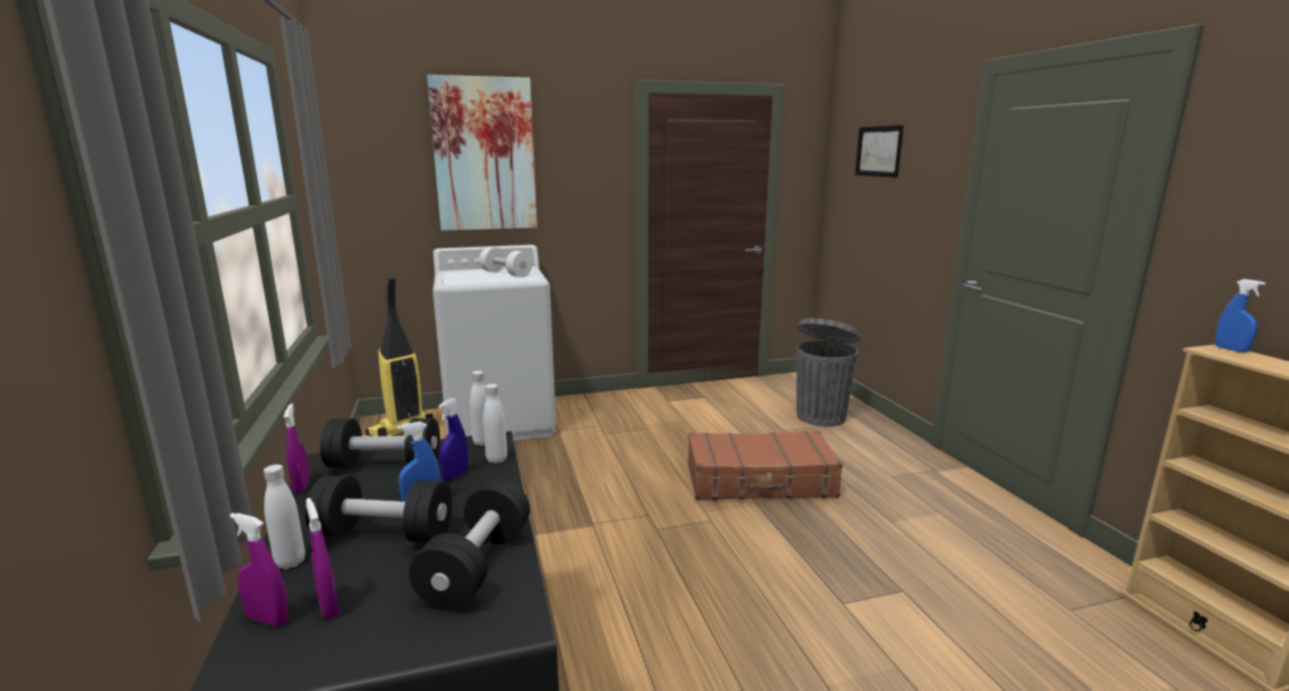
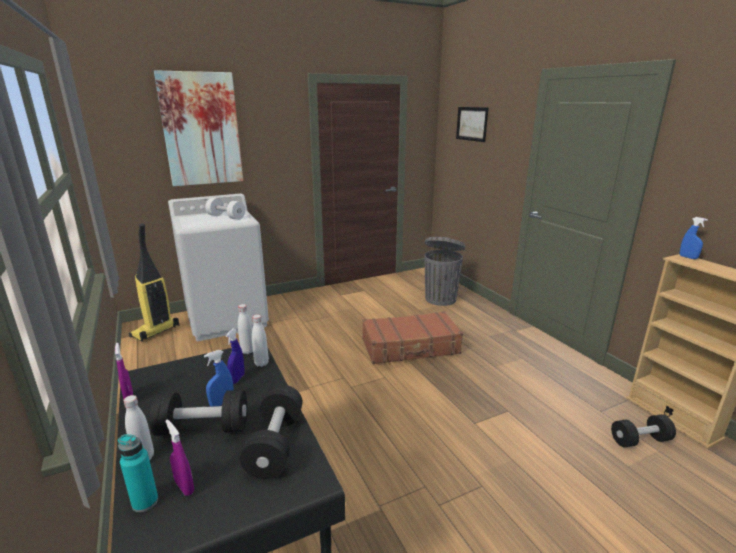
camera: 10 degrees left, 5 degrees up
(268, 619) = (145, 502): purple spray bottle -> turquoise bottle
(385, 464) = (184, 375): black dumbbell -> black dumbbell (640, 440)

